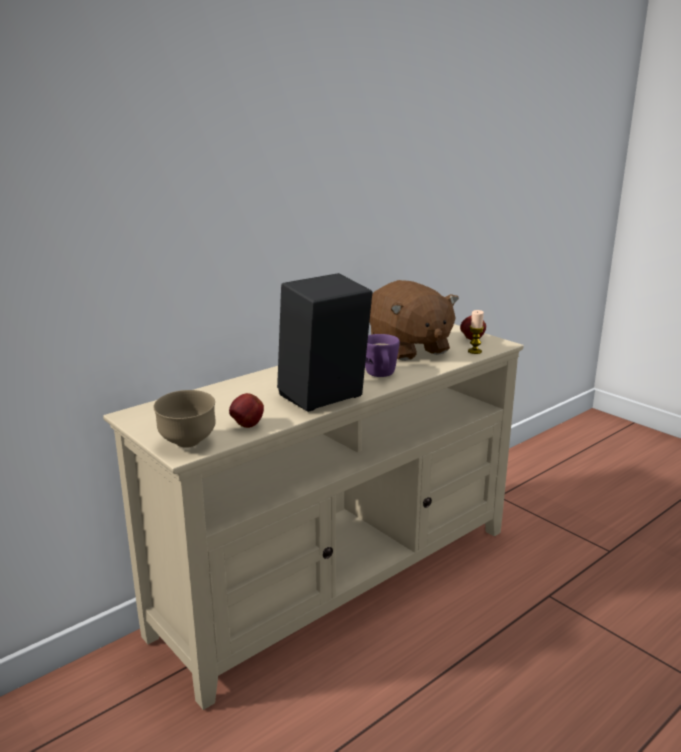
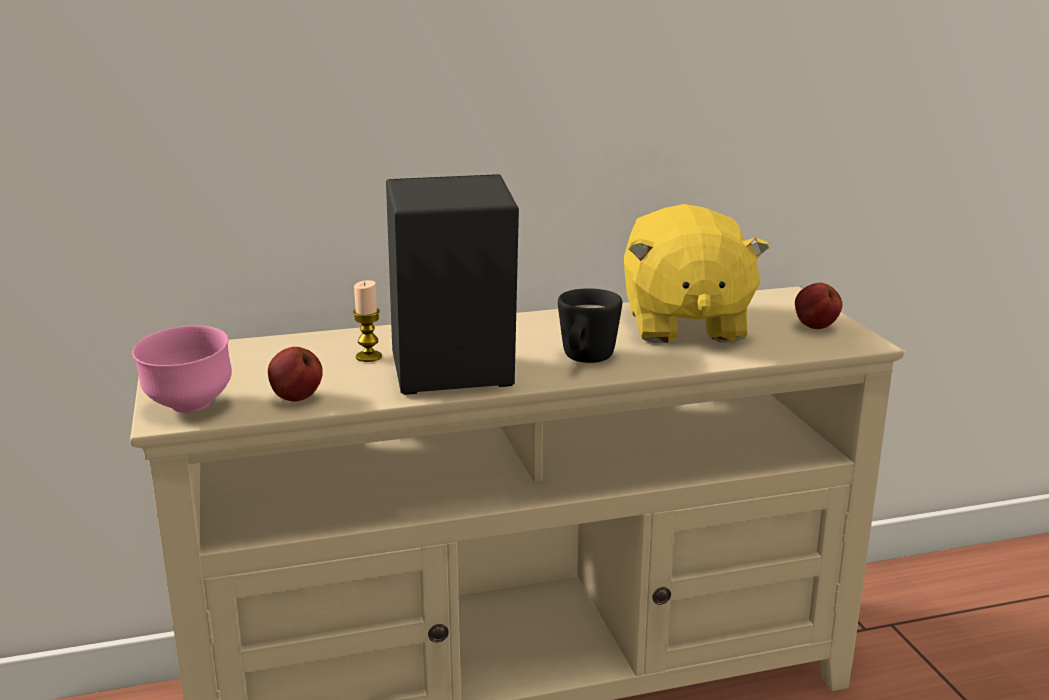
camera: 25 degrees right, 0 degrees up
(188, 444) = (189, 408): brown bowl -> pink bowl
(381, 376) = (585, 360): purple mug -> black mug
(408, 349) = (684, 325): brown plush toy -> yellow plush toy
(474, 351) = (795, 347): candle -> candle (368, 357)

